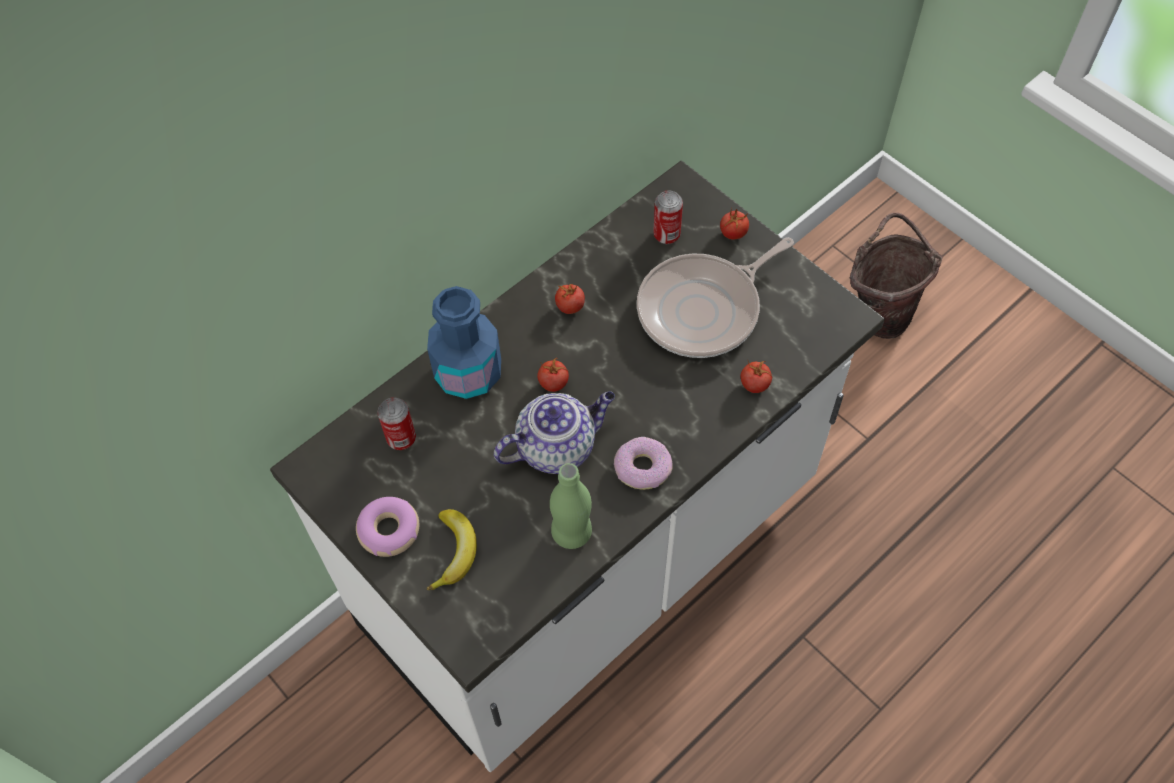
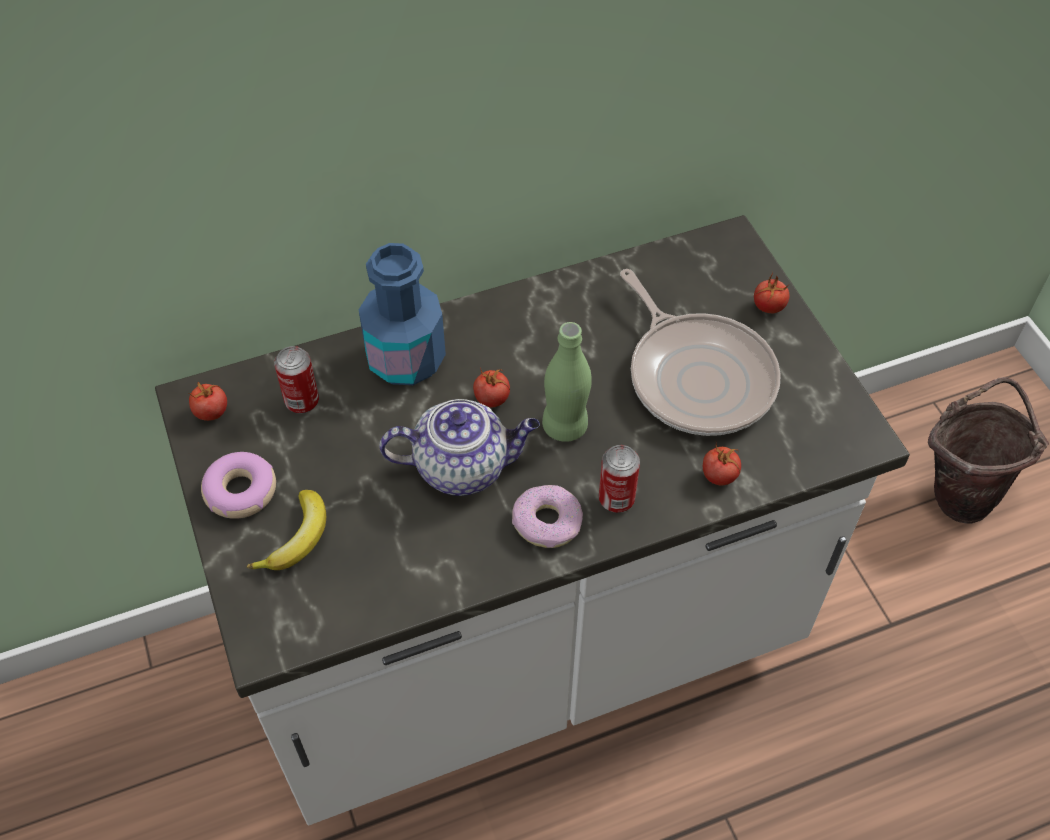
camera: 20 degrees right, 5 degrees down
(570, 306) = (549, 326): tomato -> tomato (212, 412)
(572, 532) = (434, 564): green bottle -> green bottle (565, 426)
(666, 235) = (691, 285): can -> can (616, 499)
(704, 309) = (697, 376): frying pan -> frying pan turned 105 degrees counterclockwise

